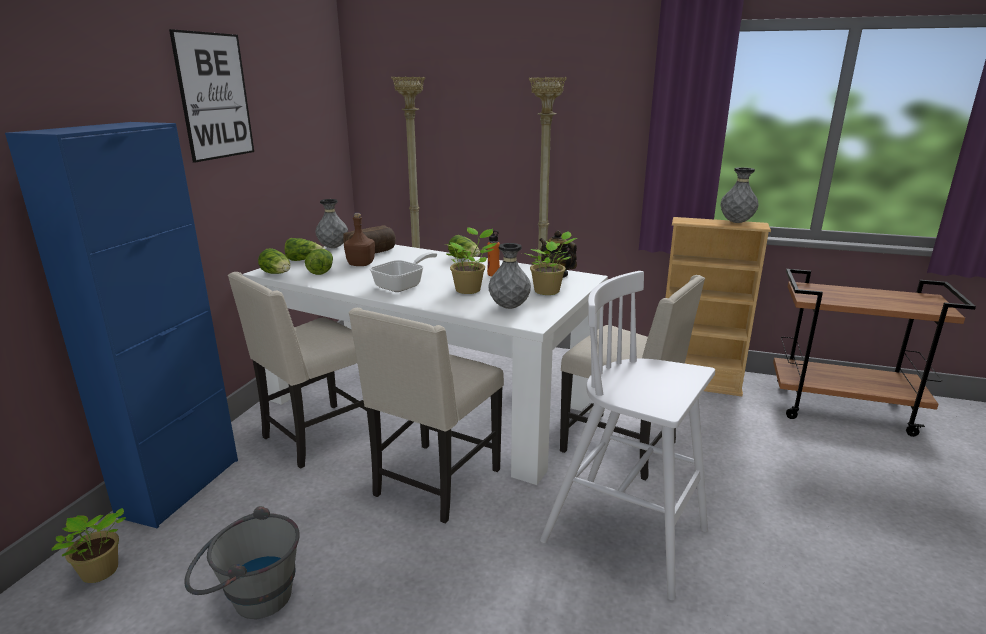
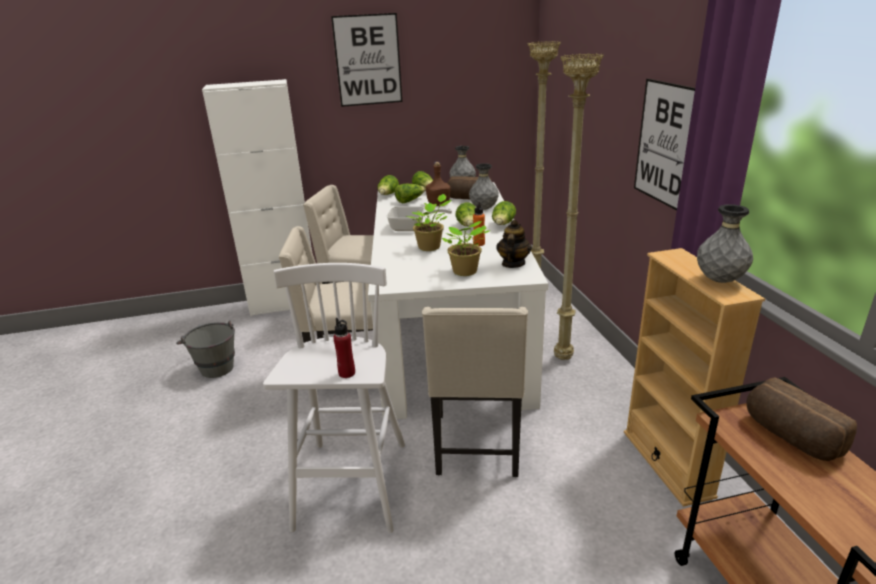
camera: 60 degrees right, 5 degrees up
(99, 573) = (212, 321): potted plant -> none
(180, 487) = (285, 304): blue cabinet -> white cabinet
(443, 268) = (468, 226): none -> lettuce
(509, 307) = (409, 269): grey vase -> grey vase (484, 209)
(596, 150) = (665, 144): none -> picture
(687, 378) = (347, 373): none -> red bottle
(831, 292) = (789, 437): none -> bread

